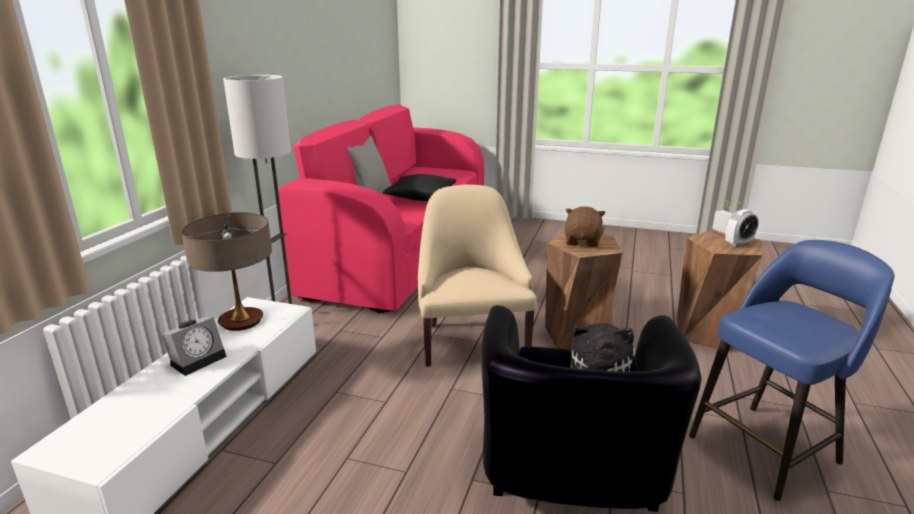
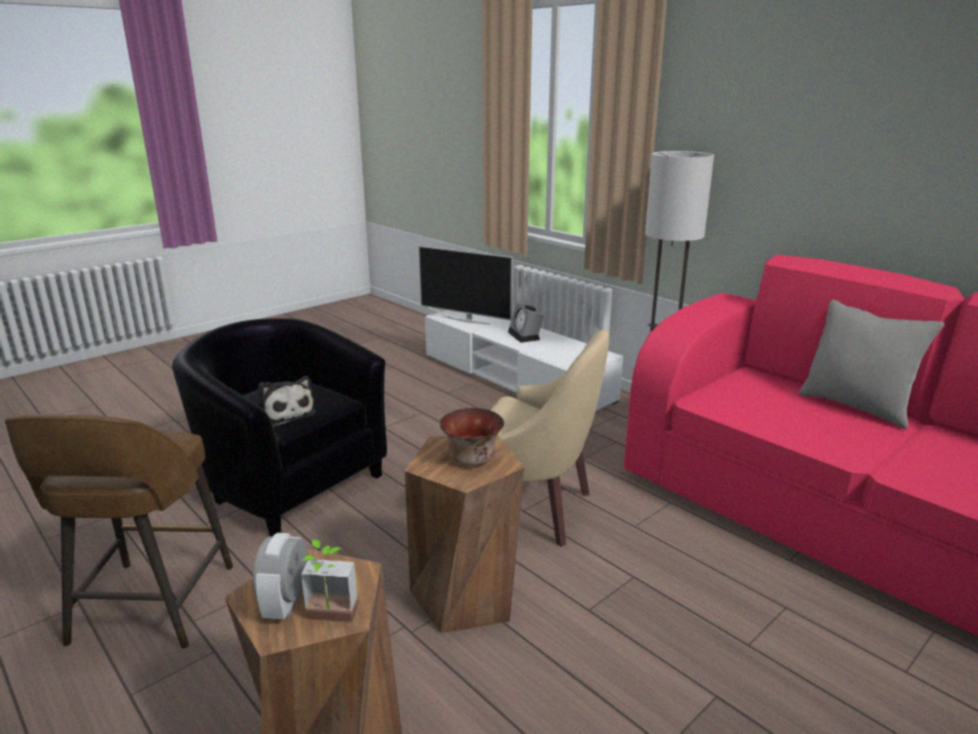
camera: 120 degrees right, 0 degrees up
(127, 428) = (467, 320): none -> television
(241, 321) = (573, 350): table lamp -> none
(421, 198) = (854, 444): black pillow -> none
(582, 241) = (472, 458): brown plush toy -> bowl
(766, 448) = (151, 607): blue stool -> brown stool

